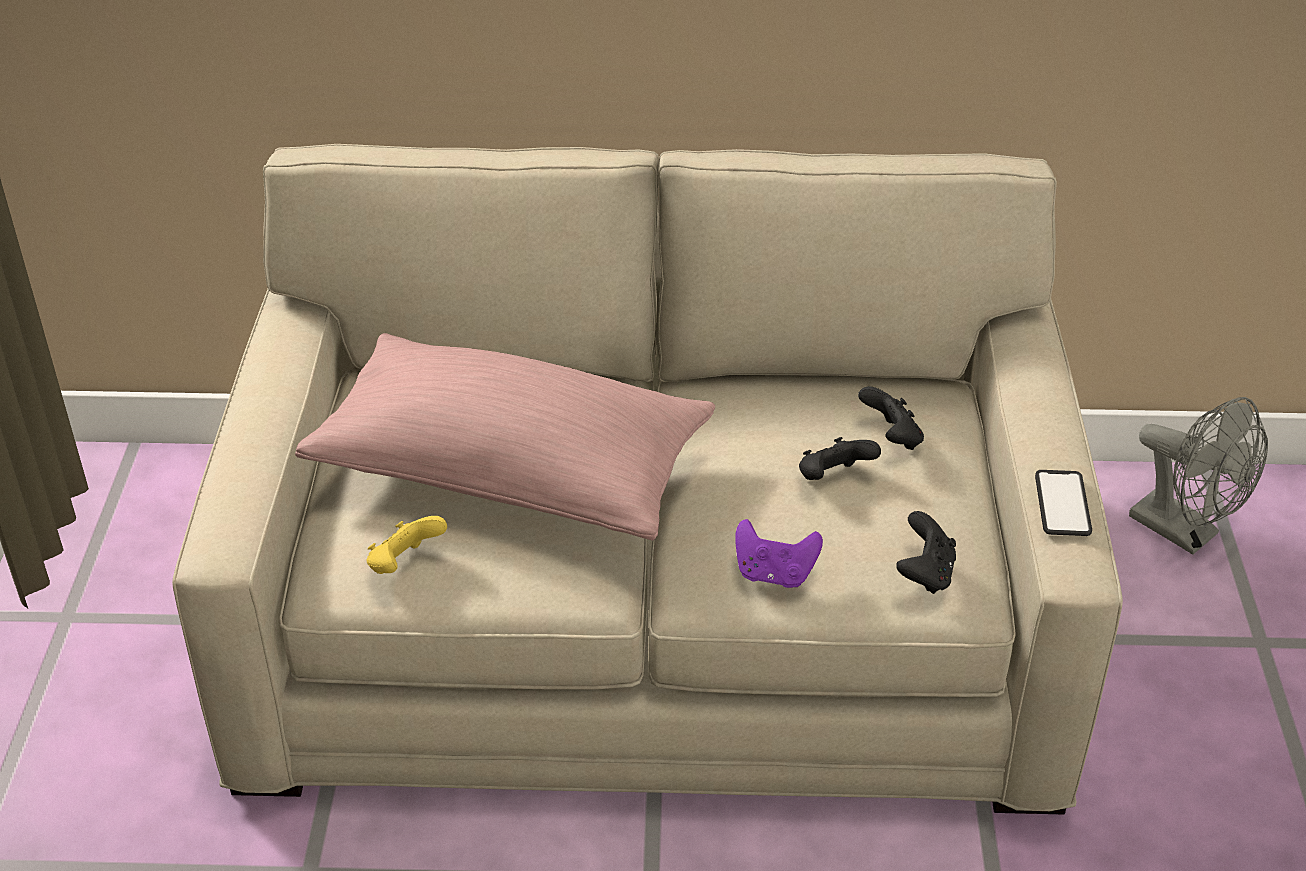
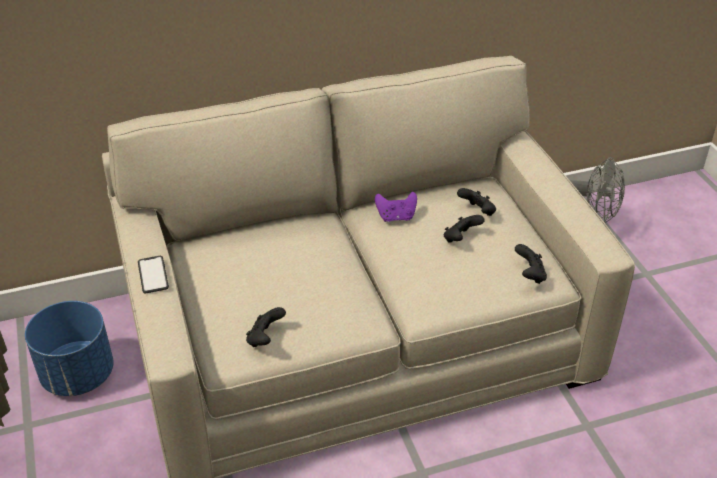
camera: 20 degrees left, 0 degrees up
(176, 558) = (77, 375): none -> blue planter
(405, 565) = (265, 338): yellow game controller -> black game controller
(511, 472) = (295, 275): pink pillow -> none
(774, 574) = (458, 294): purple game controller -> purple game controller (396, 217)
(1062, 504) = (586, 224): phone -> phone (153, 275)

